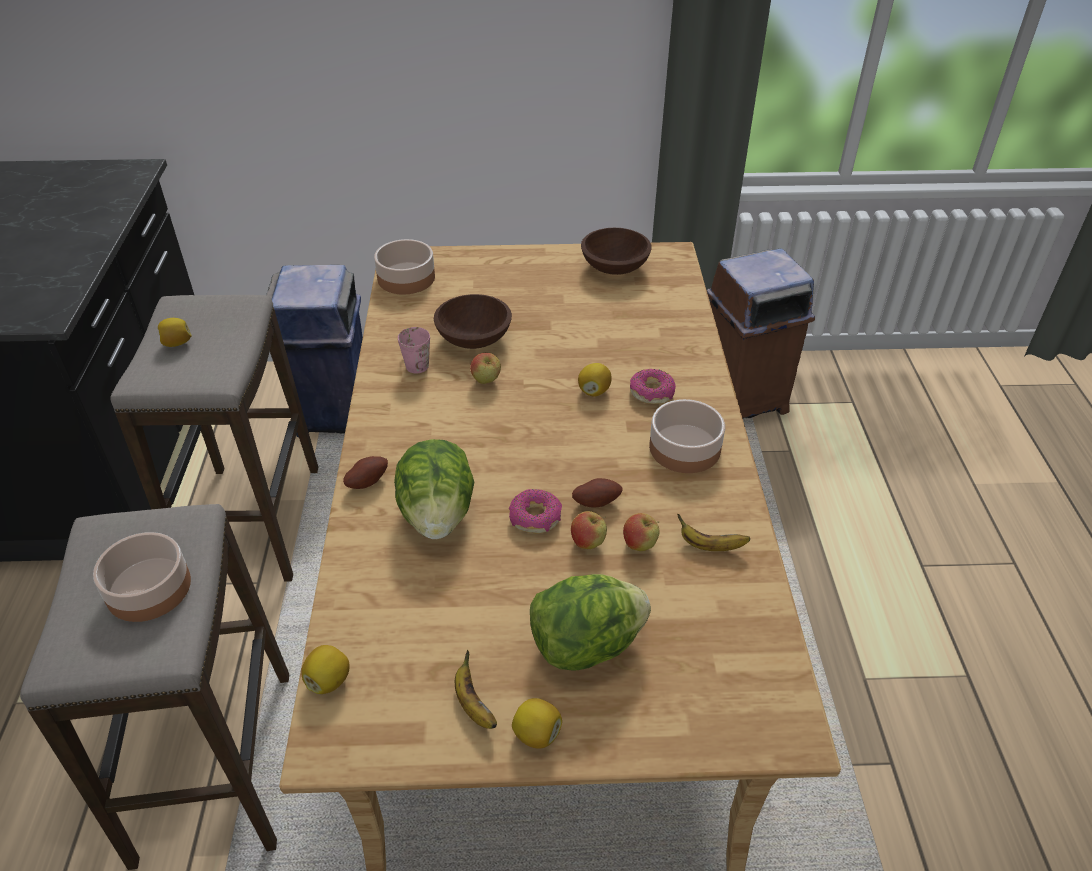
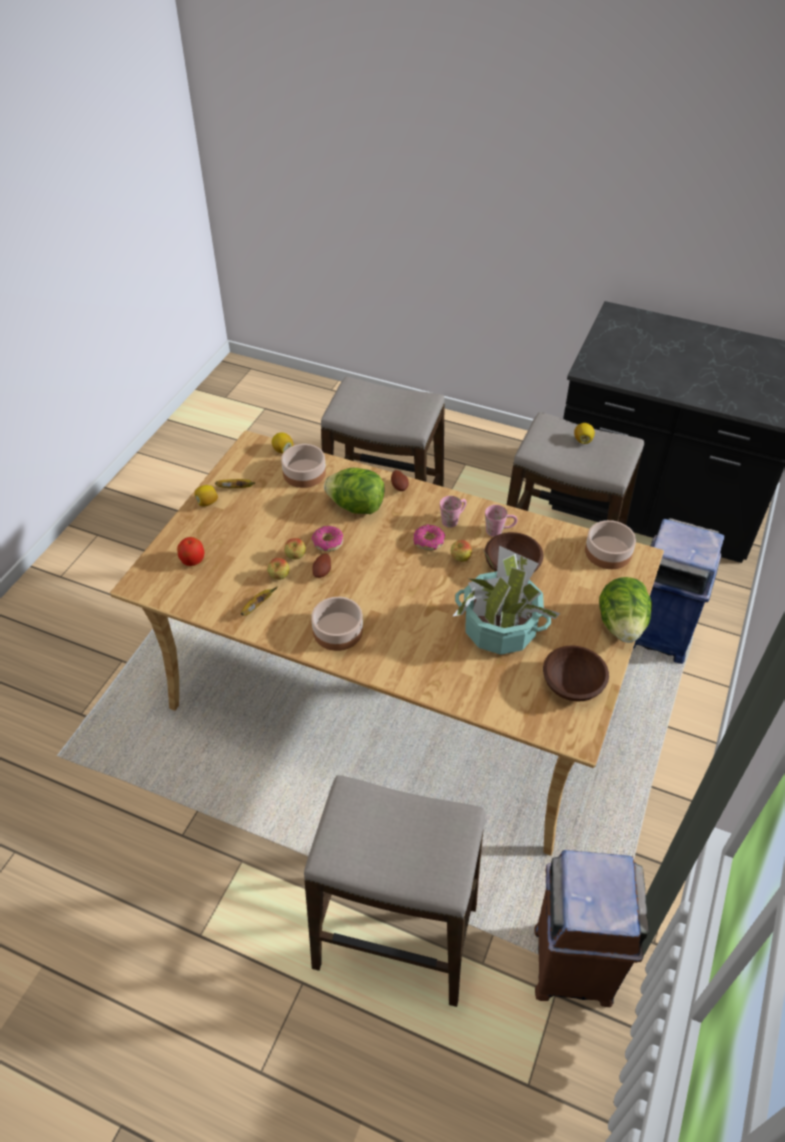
camera: 115 degrees right, 5 degrees up
(149, 589) = (378, 411): bowl -> bowl (303, 473)
(413, 407) = (453, 519): none -> pink mug
(579, 325) = (499, 629): none -> potted plant
(585, 645) = (236, 533): lettuce -> lettuce (621, 625)
(594, 391) = (419, 608): lemon -> none
(651, 393) = (400, 638): donut -> donut (429, 542)
(685, 676) = (193, 561): none -> apple
(821, 513) = (396, 938): none -> stool

